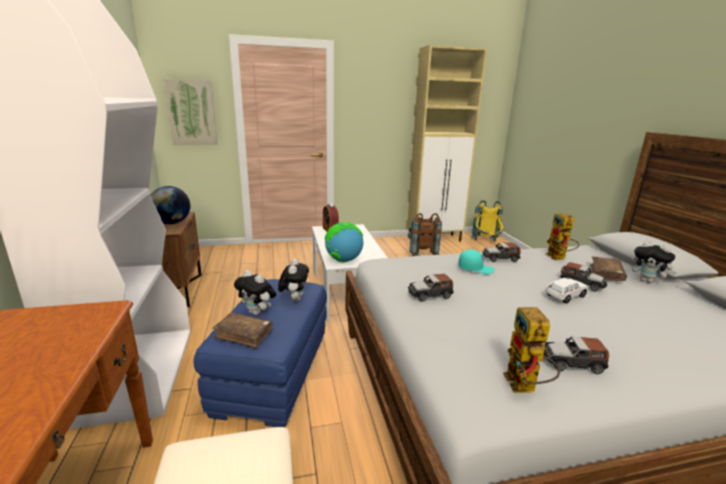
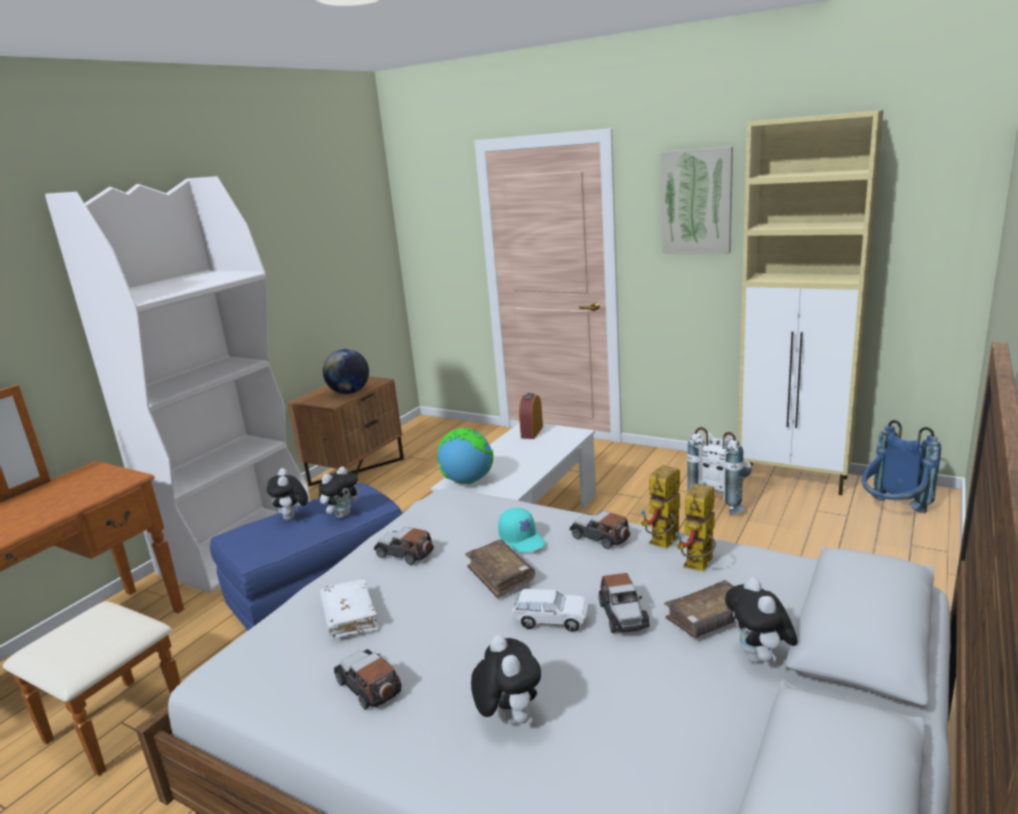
camera: 45 degrees right, 0 degrees up
(192, 112) = (438, 245): picture -> picture (696, 201)
(244, 335) = (250, 536): brown book -> brown book (500, 575)
(421, 254) = (721, 500): brown backpack -> white backpack
(479, 336) = (350, 617): none -> white book
(486, 243) = (892, 512): yellow backpack -> blue backpack
(525, 388) = (280, 679): toy robot -> toy robot (663, 544)
(647, 341) = (508, 717): none -> plush toy

